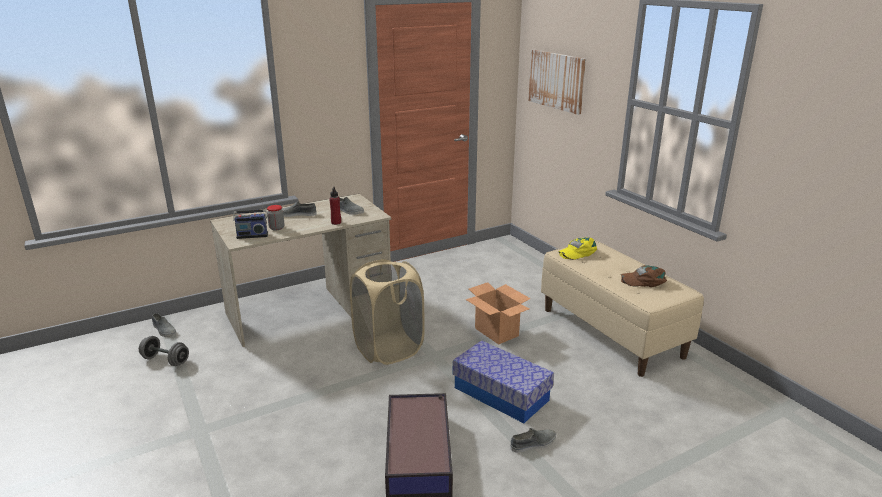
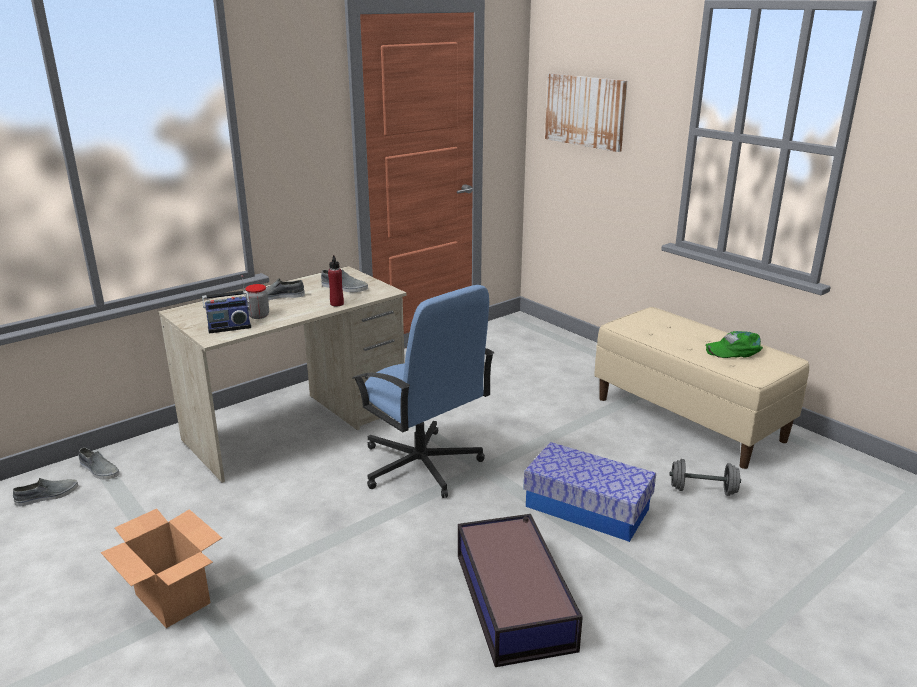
camera: 10 degrees left, 0 degrees up
(165, 360) = (116, 511): grey dumbbell -> grey dumbbell (702, 490)
(388, 349) = (421, 466): beige laundry basket -> blue office chair
(497, 332) = (551, 431): cardboard box -> cardboard box (173, 599)
(533, 444) = (651, 566): grey shoe -> grey shoe (47, 496)
(577, 252) = (639, 323): yellow cap -> none
(644, 281) = (734, 350): brown cap -> green cap

